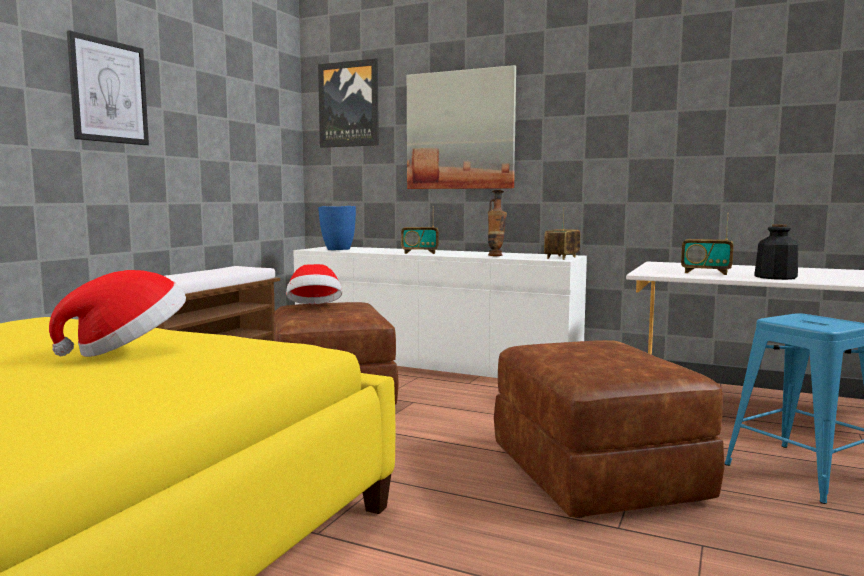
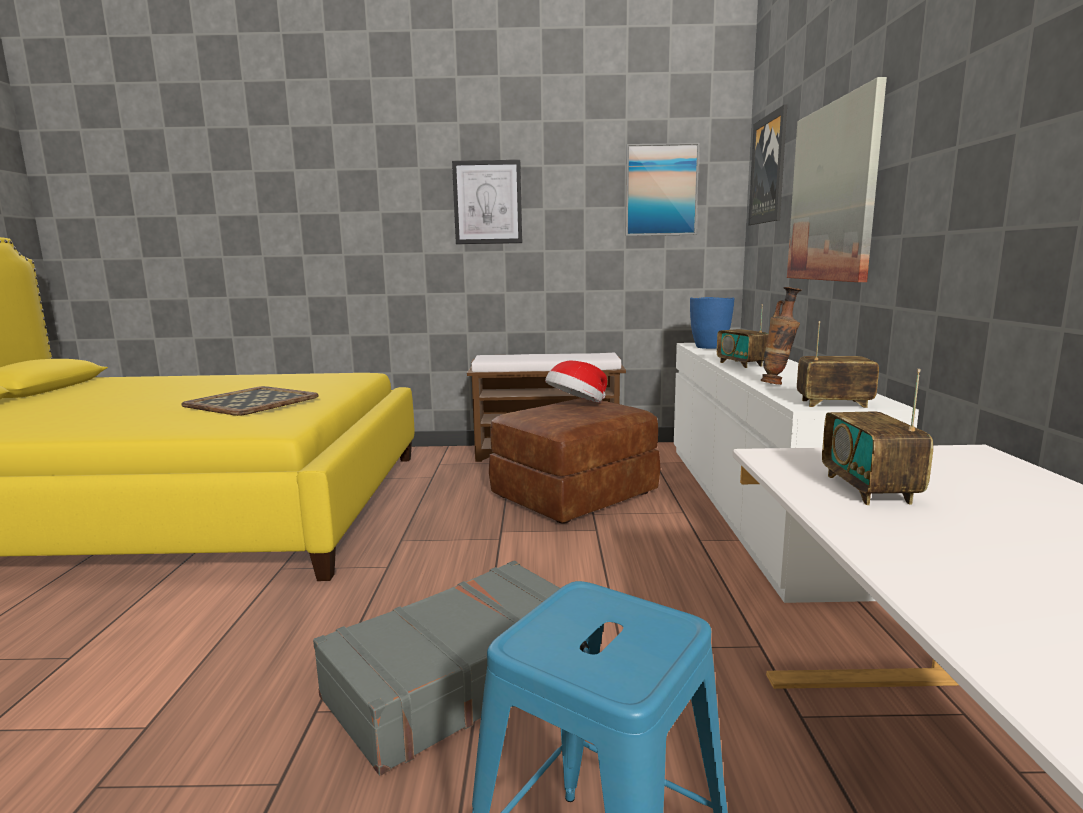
camera: 65 degrees right, 5 degrees up
(128, 349) = (252, 401): hat -> tray
(253, 107) = (661, 190): none -> picture
(597, 474) = (458, 676): brown ottoman -> grey suitcase
(775, 277) = (915, 547): bottle -> none

